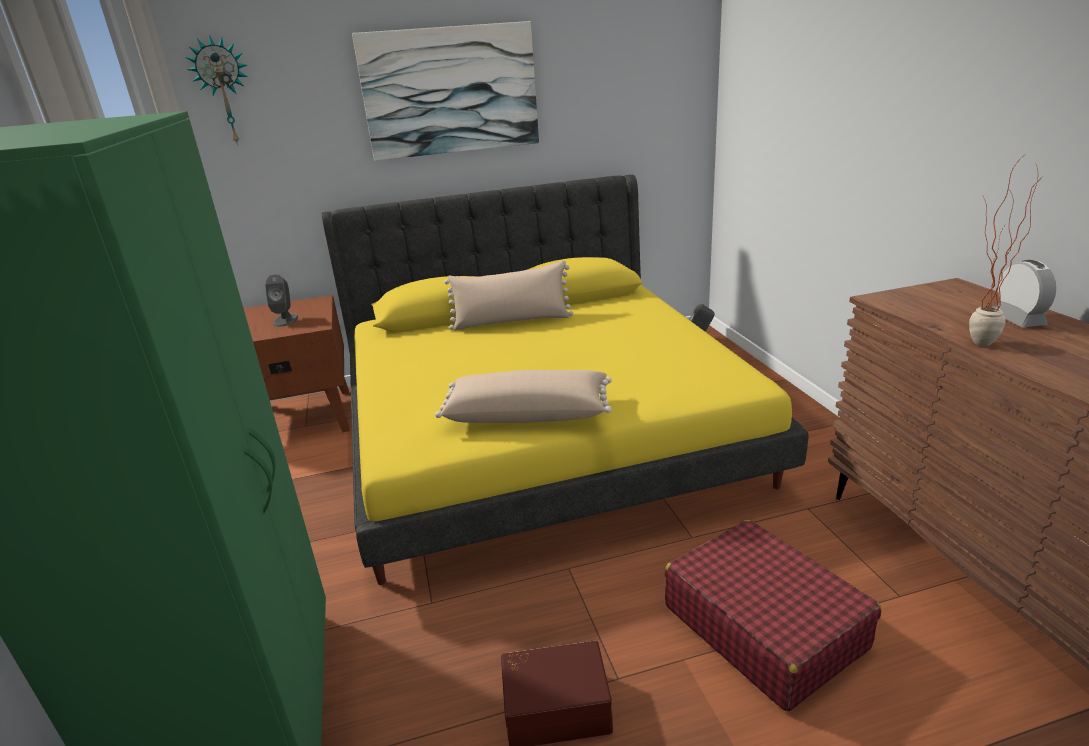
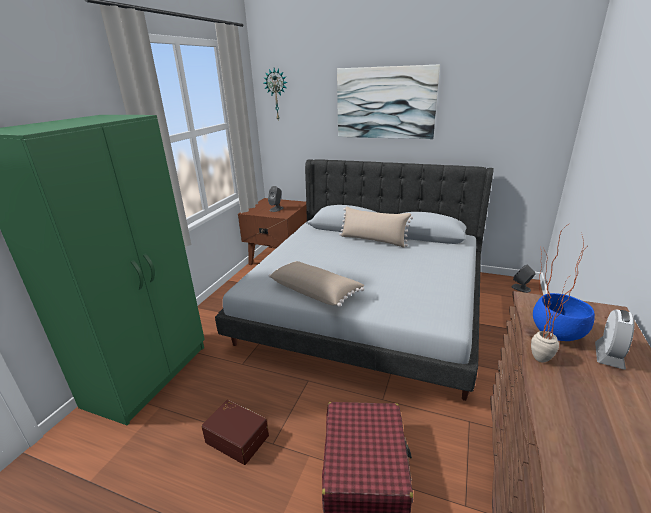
camera: 35 degrees right, 0 degrees up
(540, 433) = (367, 307): yellow bed -> grey bed
(954, 319) = (557, 334): none -> blue bowl

